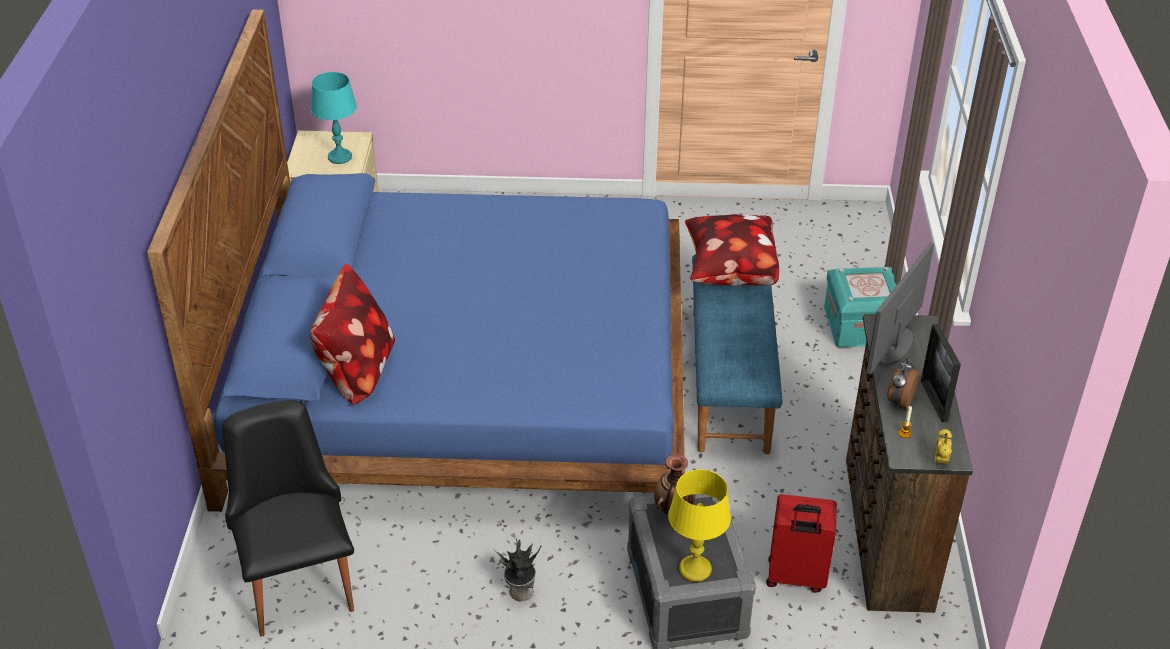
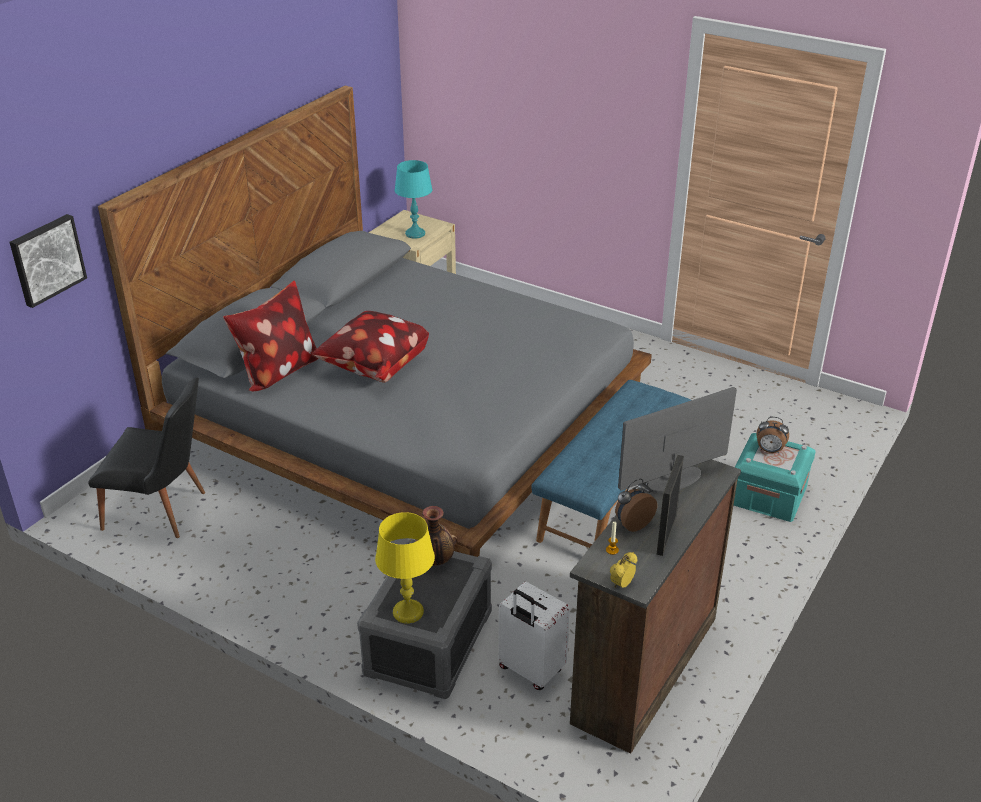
camera: 30 degrees right, 5 degrees down
(126, 336) = (46, 259): none -> picture
(297, 576) = (164, 512): black chair -> black chair turned 90 degrees clockwise
(464, 372) = (406, 418): blue bed -> grey bed
(520, 592) = (303, 587): potted plant -> none
(729, 273) = (642, 400): pillow -> pillow (373, 367)
(795, 577) = (530, 670): red suitcase -> white suitcase
(860, 283) = (769, 451): none -> alarm clock

